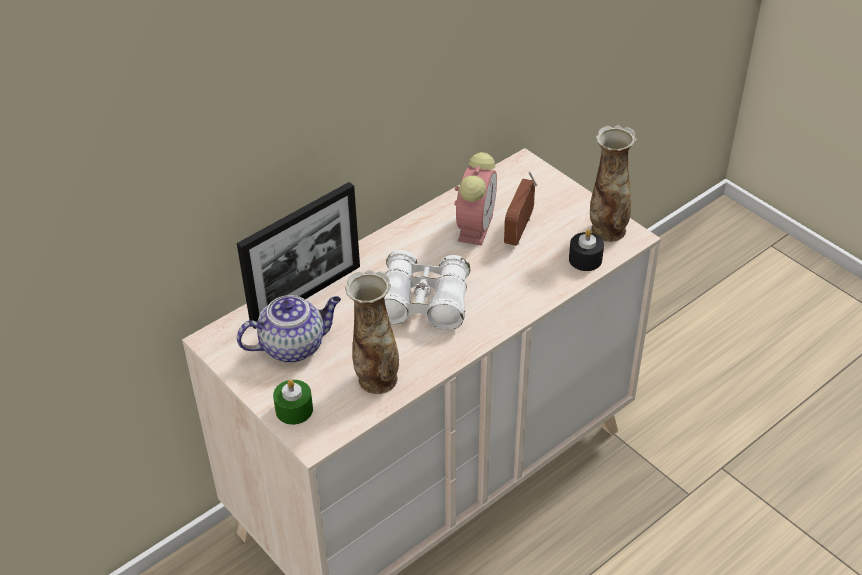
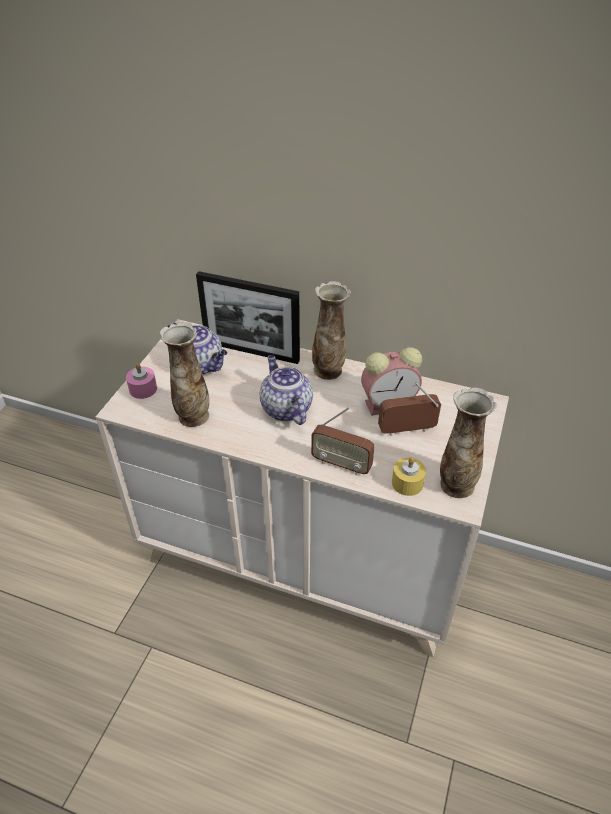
camera: 60 degrees right, 0 degrees up
(294, 410) = (143, 389): green candle -> pink candle
(390, 248) = (328, 370): none -> vase
(423, 302) = (285, 408): white binoculars -> teapot
(532, 292) = (341, 464): none -> radio
(585, 259) = (407, 483): black candle -> yellow candle

